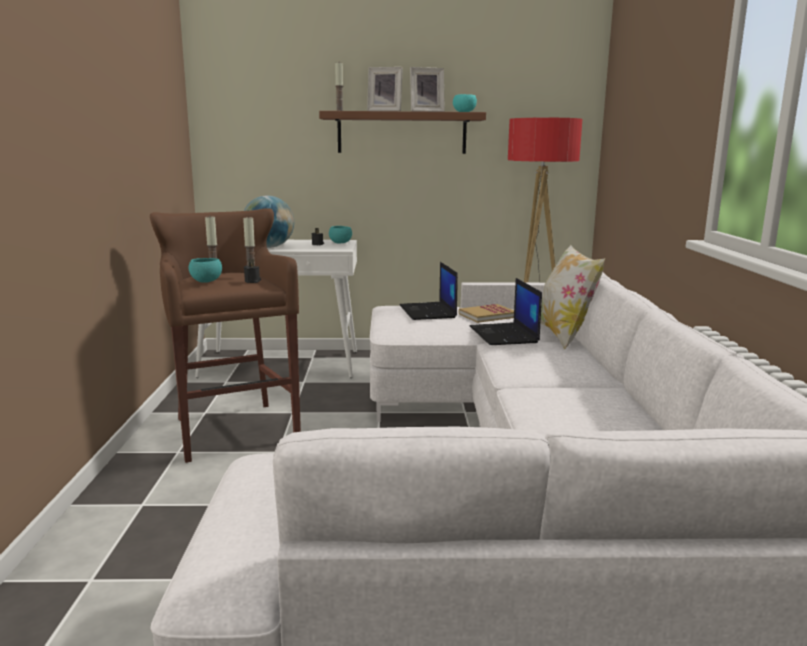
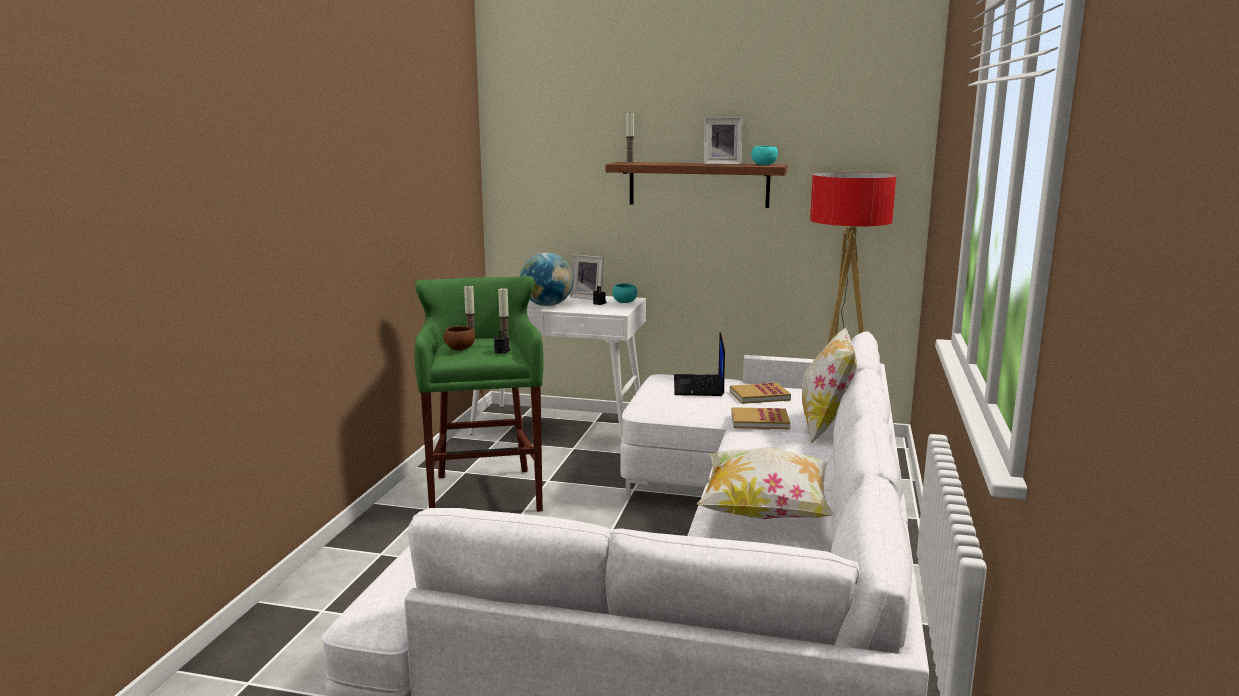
camera: 15 degrees right, 0 degrees up
(206, 281) = (460, 349): turquoise bowl -> brown bowl
(233, 429) = (485, 491): brown stool -> green stool
(385, 111) = (677, 163): picture frame -> picture frame (588, 297)
(504, 335) = (759, 421): laptop -> book
(579, 411) = (765, 512): none -> pillow

